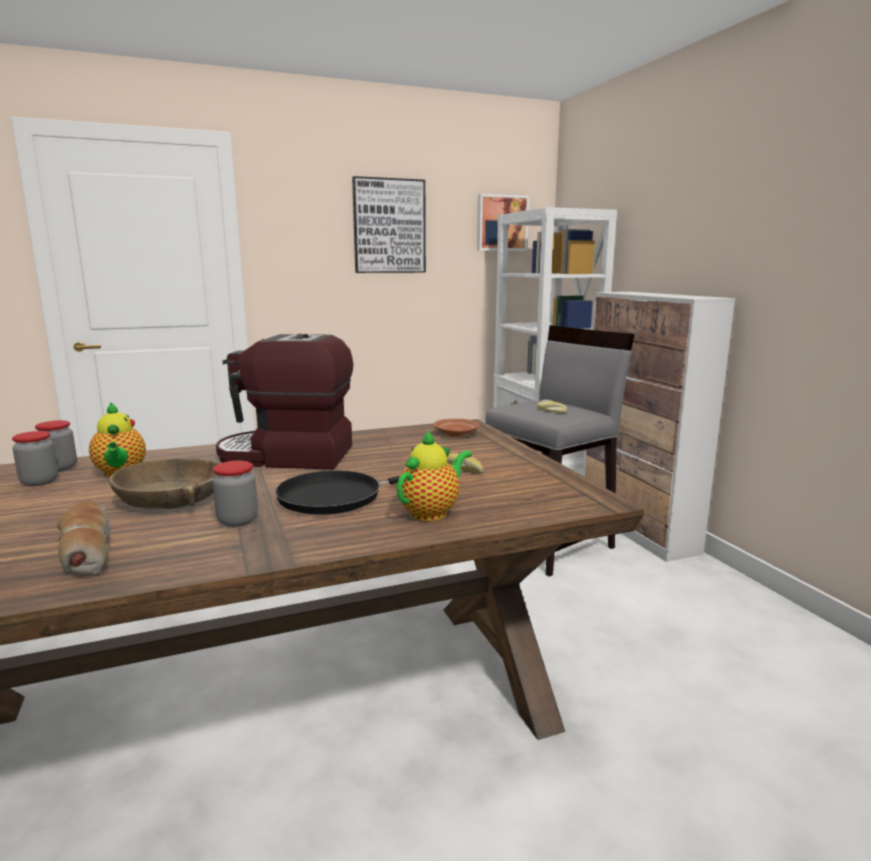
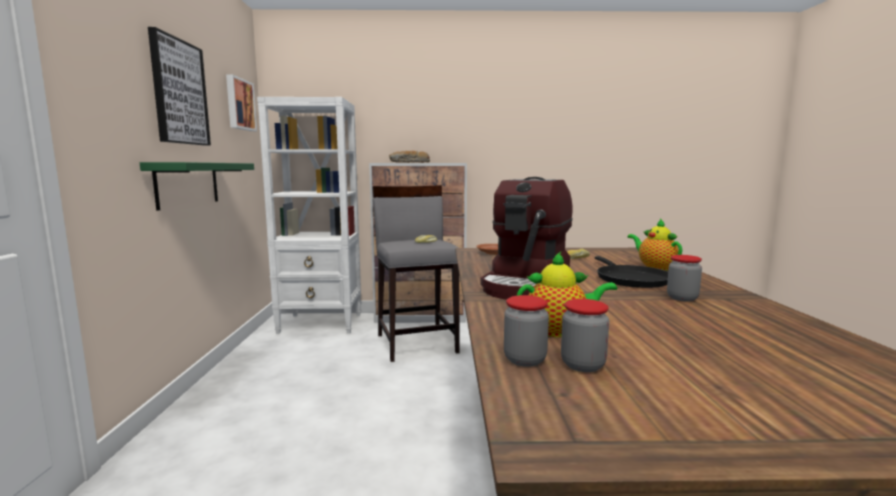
camera: 70 degrees left, 5 degrees down
(86, 549) = (763, 332): bread -> bread (409, 162)
(172, 498) = (637, 313): brown bowl -> none
(390, 309) = (188, 184): none -> green shelf

